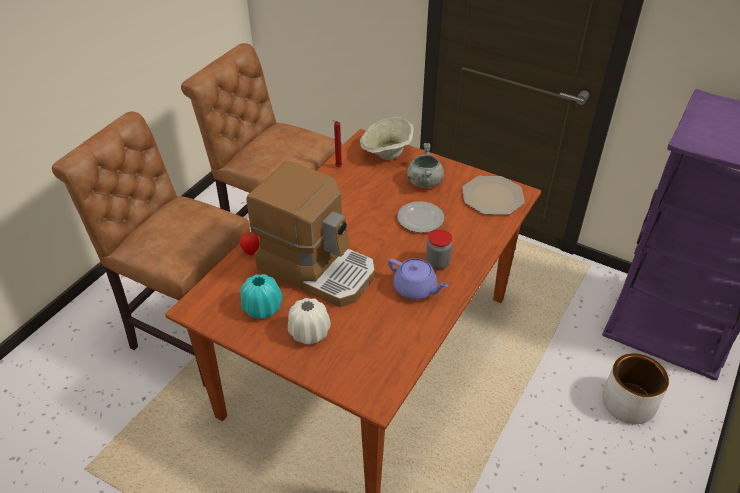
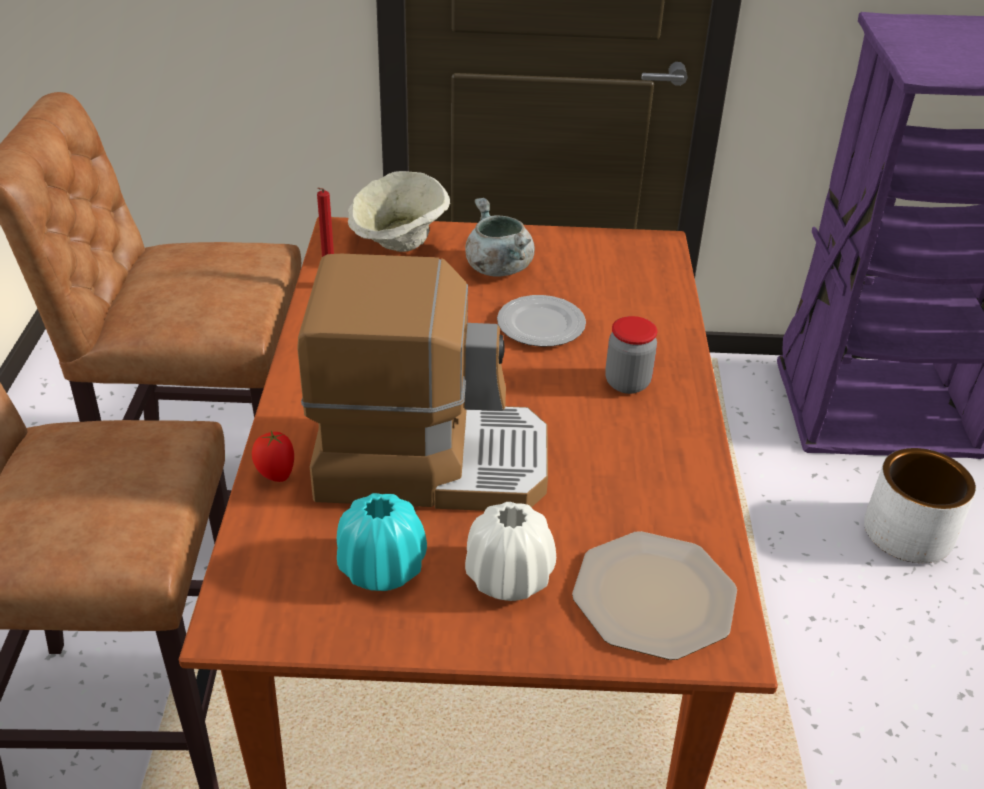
camera: 30 degrees left, 5 degrees down
(415, 289) = (628, 435): purple teapot -> none
(492, 196) = (623, 259): plate -> plate (653, 595)

